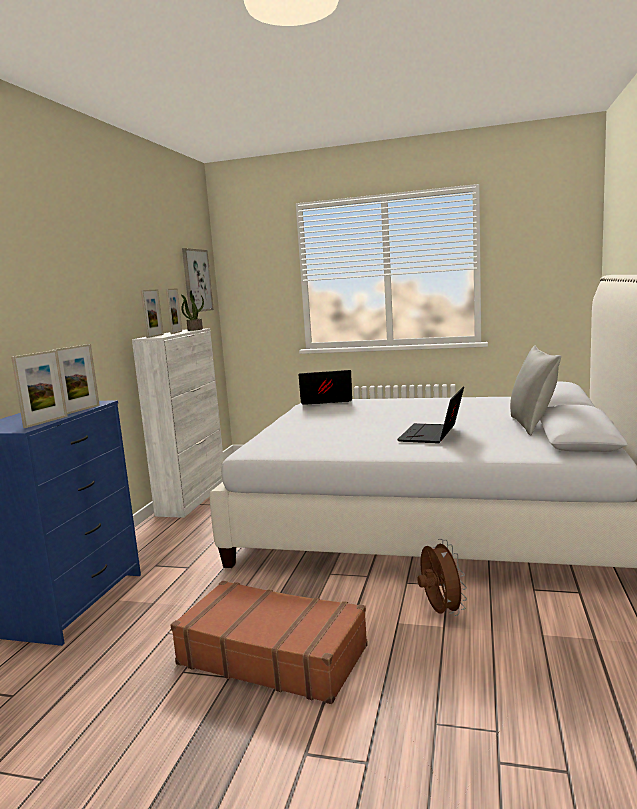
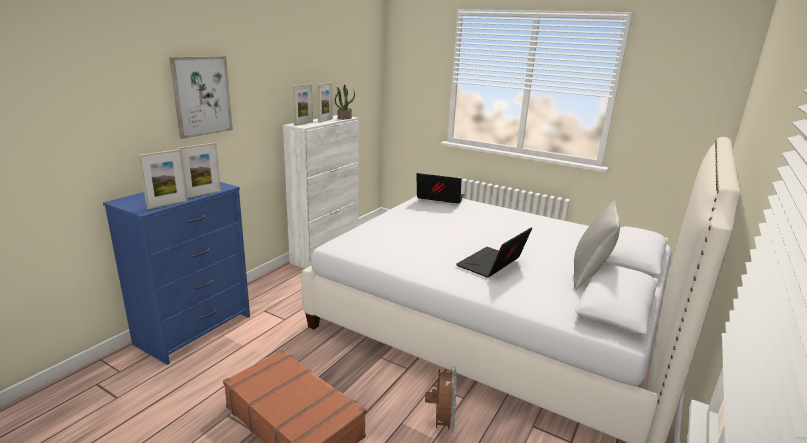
camera: 15 degrees right, 10 degrees up
(196, 280) = (361, 70): picture -> picture (201, 96)

